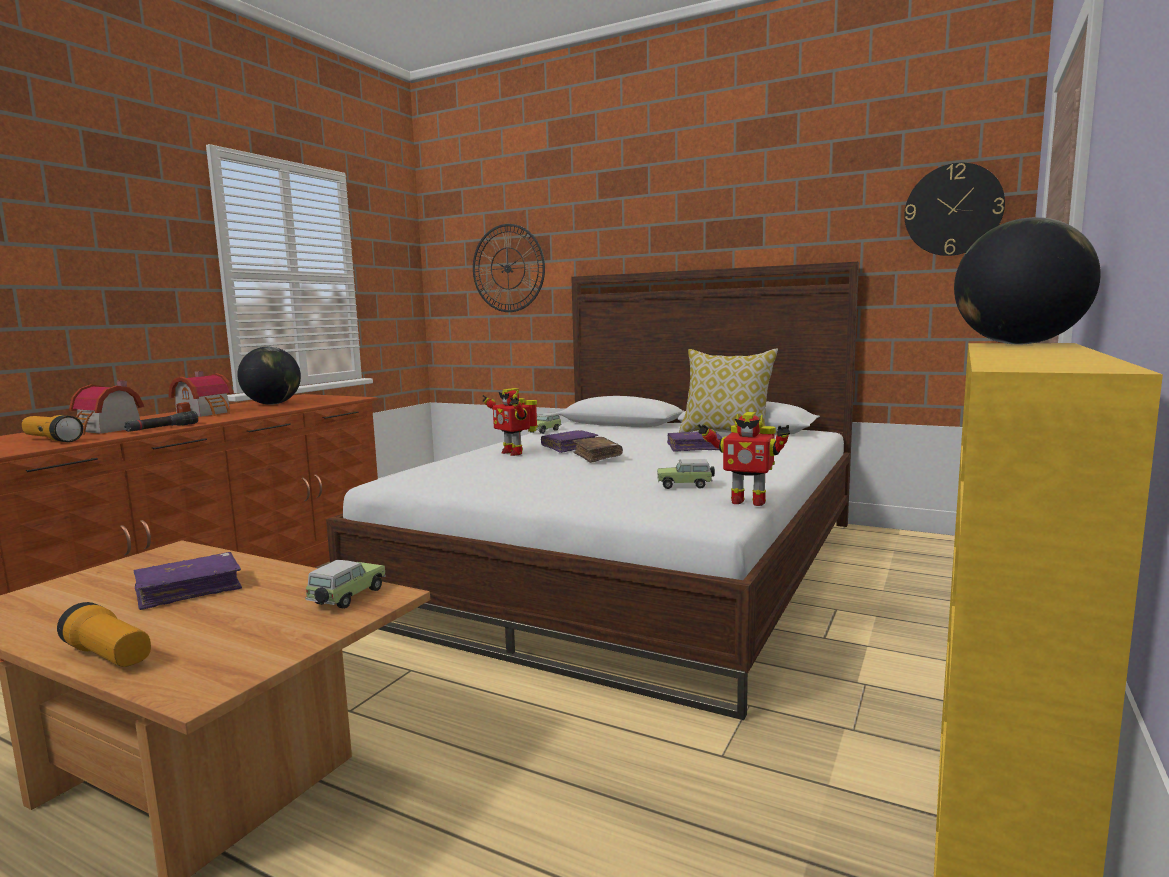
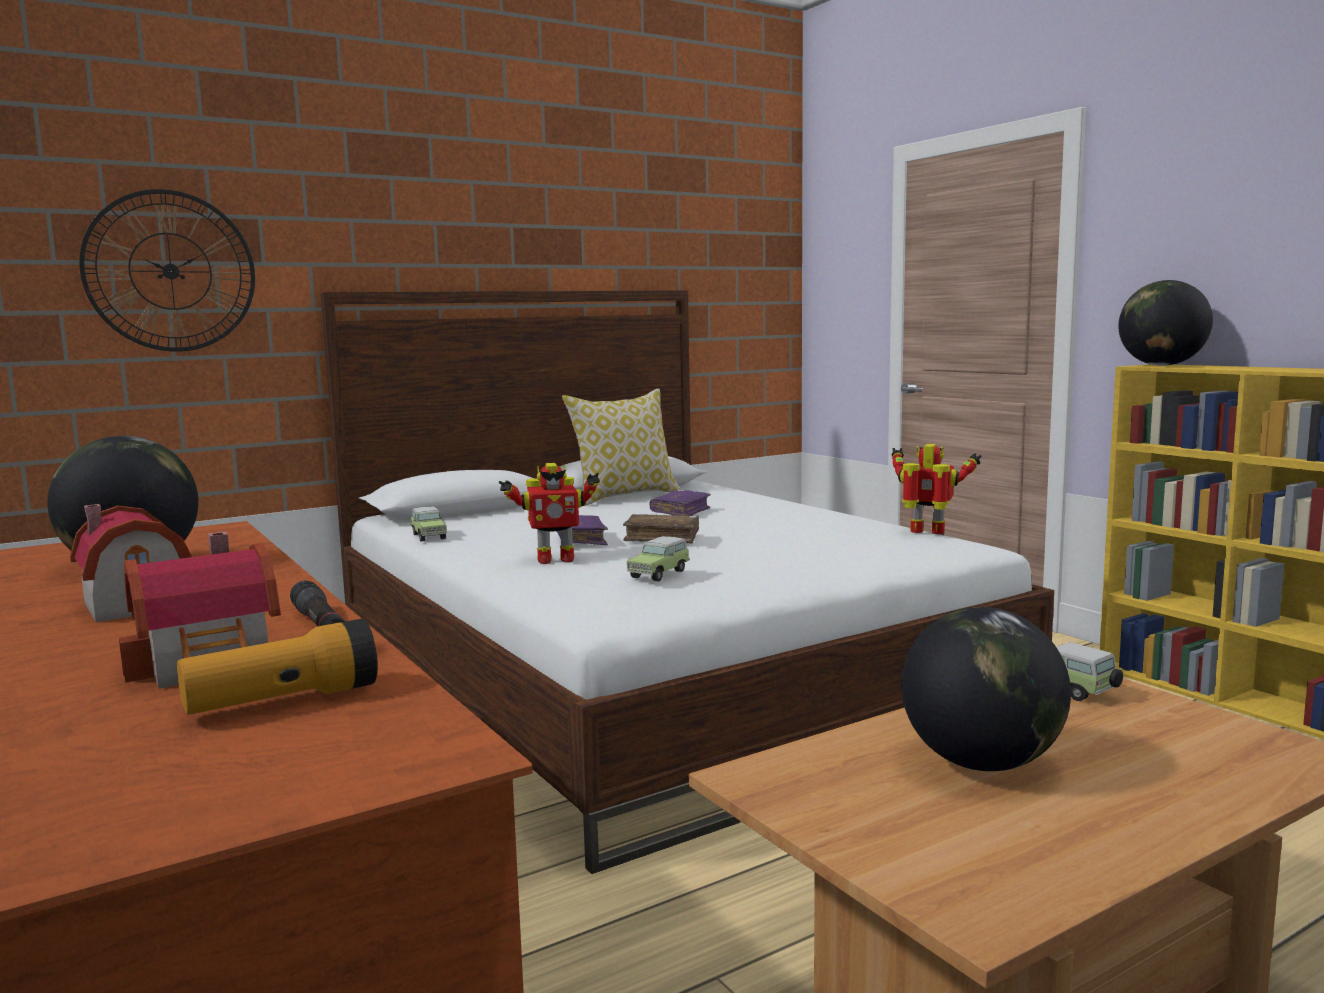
camera: 60 degrees left, 0 degrees up
(108, 656) = (1212, 801): flashlight -> none
(189, 590) = (981, 763): purple book -> globe
(686, 486) = (847, 536): toy car -> toy car (660, 573)
(747, 501) = (928, 532): toy robot -> toy robot turned 120 degrees counterclockwise
(953, 210) = (750, 244): wall clock -> none

